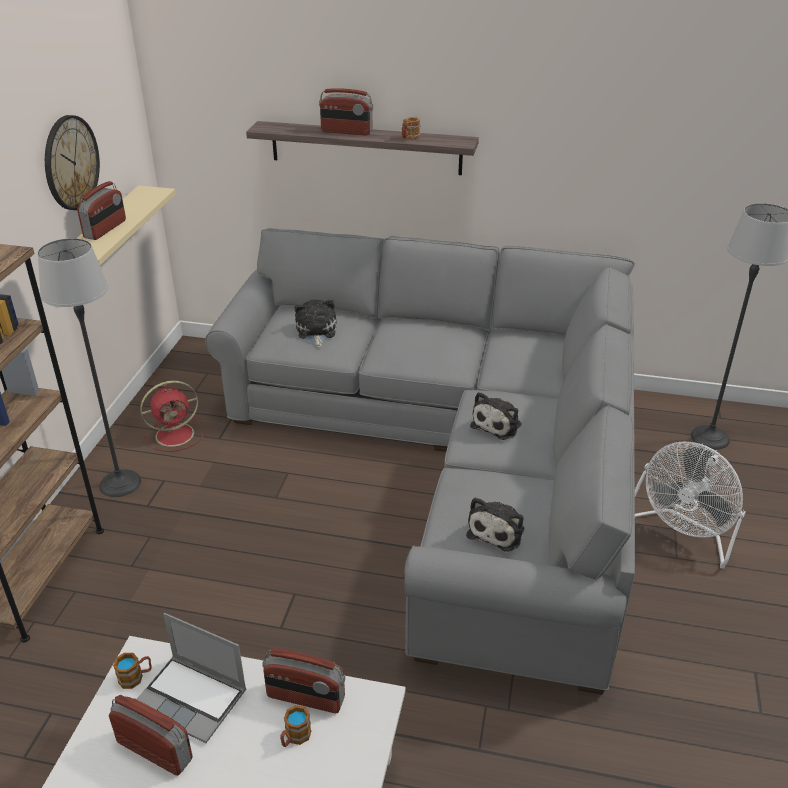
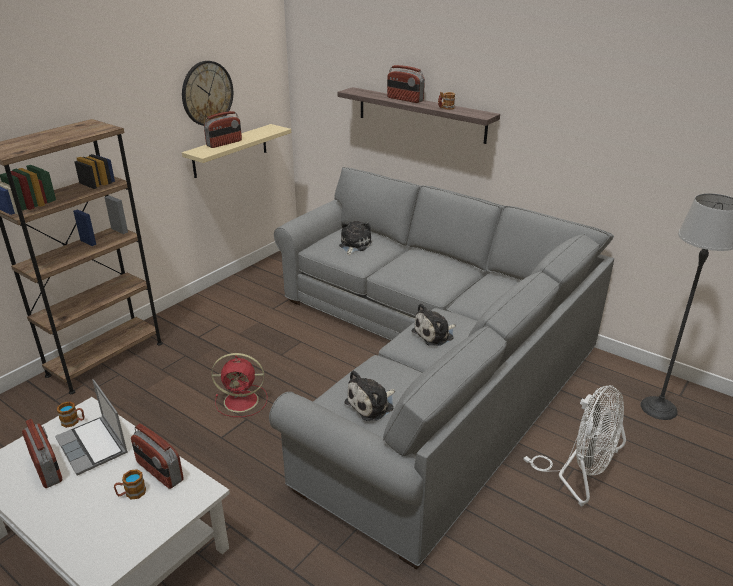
camera: 25 degrees right, 5 degrees down
(120, 483) = (193, 319): floor lamp -> none
(176, 434) = (248, 299): red fan -> red fan (242, 401)
(682, 529) = (579, 470): white fan -> white fan turned 120 degrees counterclockwise

